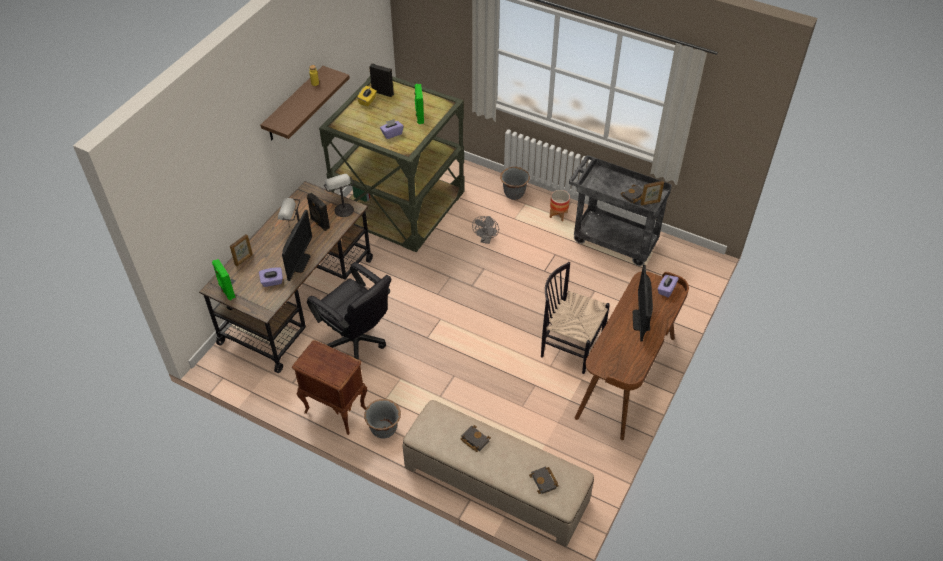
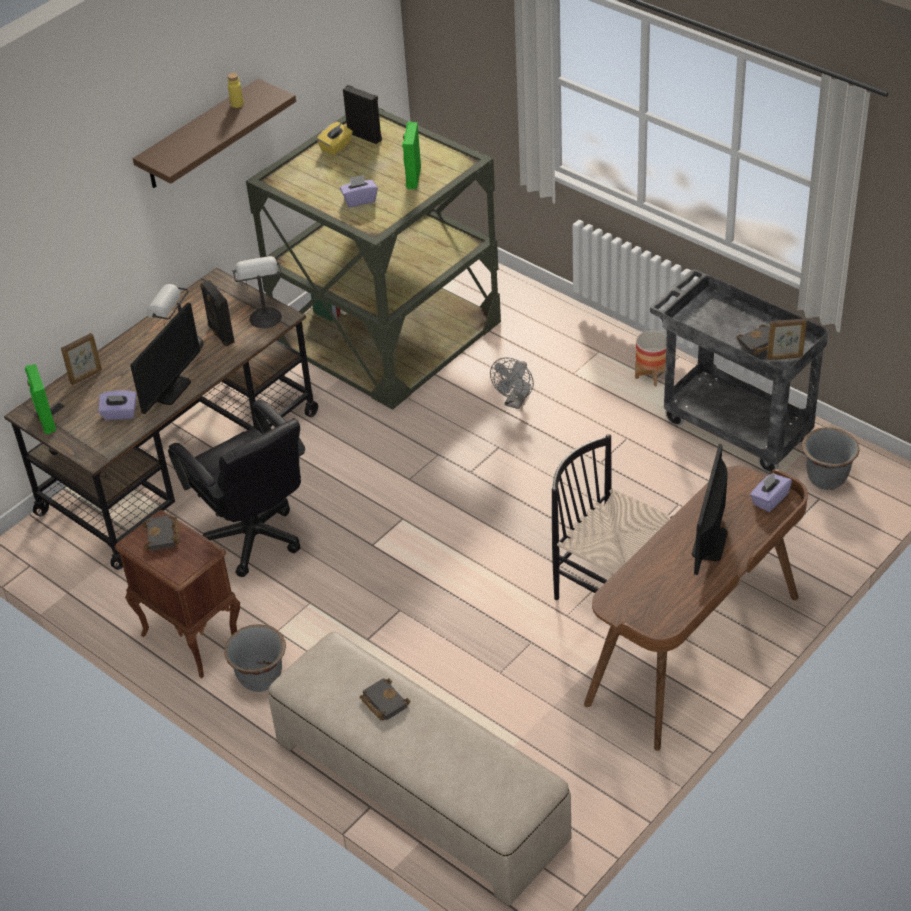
camera: 15 degrees right, 5 degrees down
(514, 194) = (584, 334): grey planter -> grey planter (826, 478)
(544, 481) = (481, 783): black book -> black book (163, 536)

